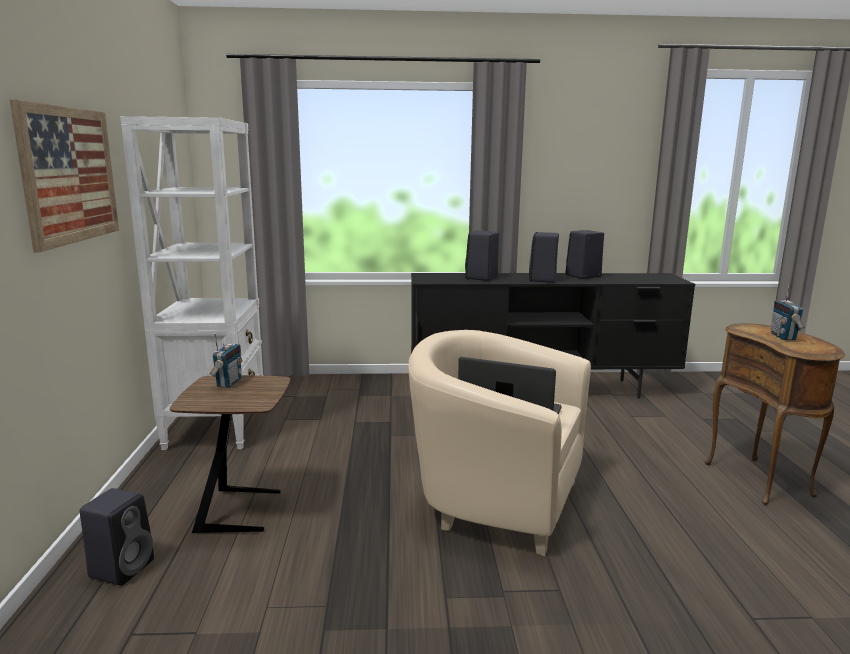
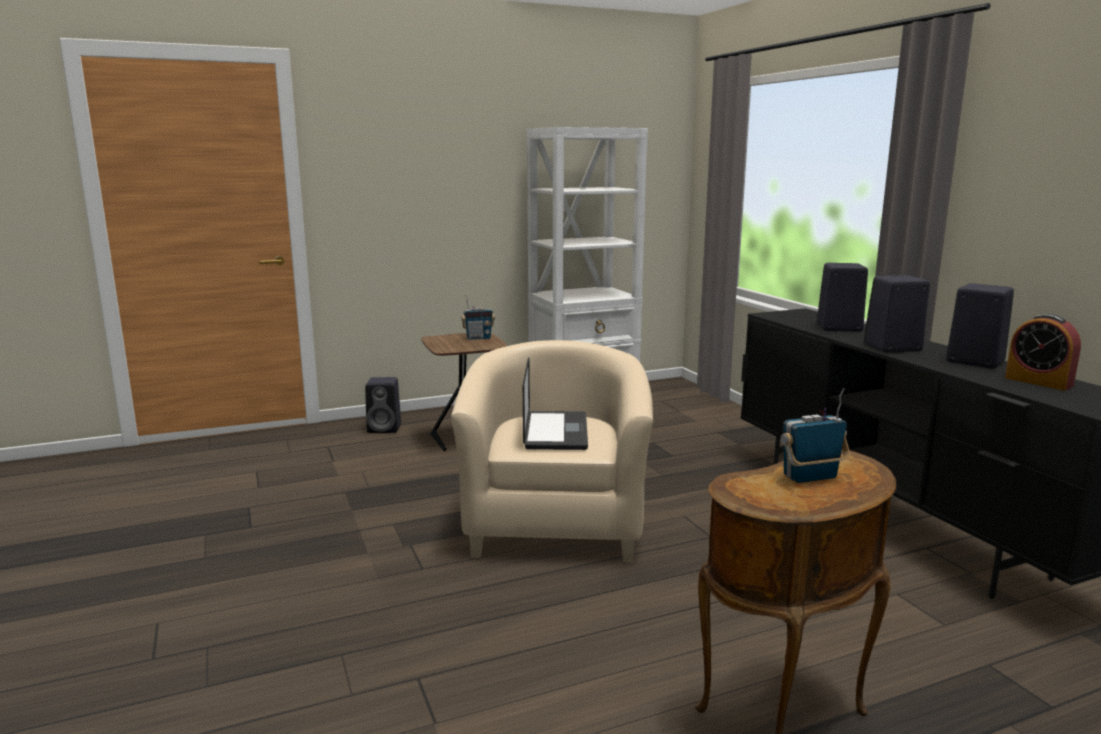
camera: 70 degrees right, 0 degrees up
(69, 175) = (455, 172): picture -> none
(627, 277) = (1038, 382): none -> alarm clock

